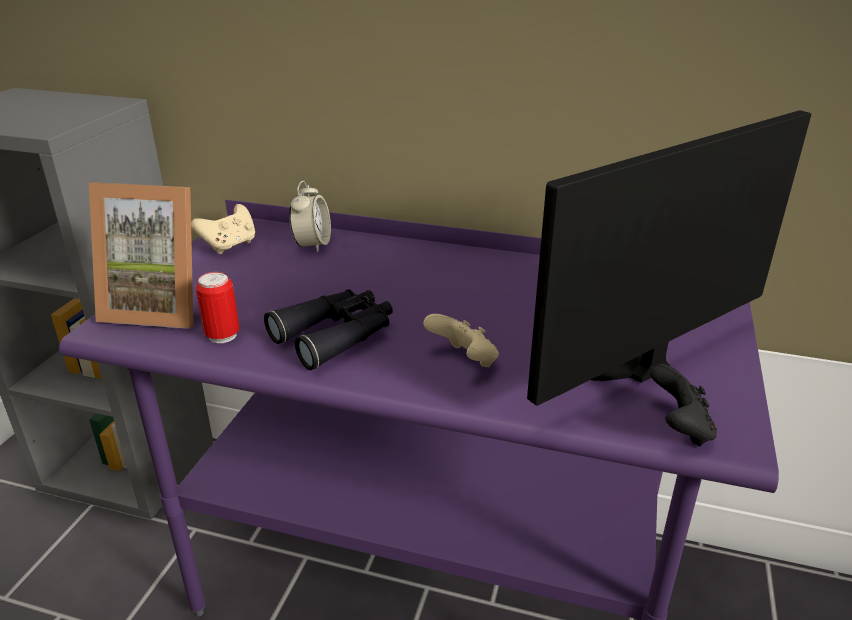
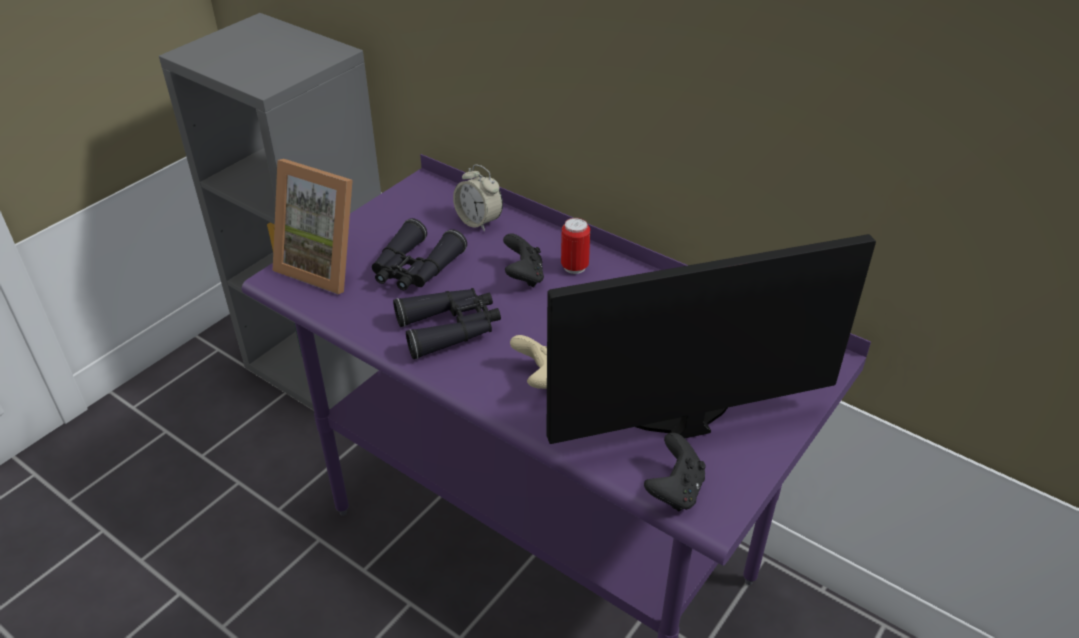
camera: 20 degrees right, 10 degrees up
(222, 336) = (362, 307): can -> can (574, 267)
(230, 246) = (407, 208): beige game controller -> none
(266, 292) = (415, 269): none -> black binoculars
(312, 245) = (479, 221): alarm clock -> alarm clock turned 105 degrees clockwise
(387, 278) = (523, 276): none -> black game controller

